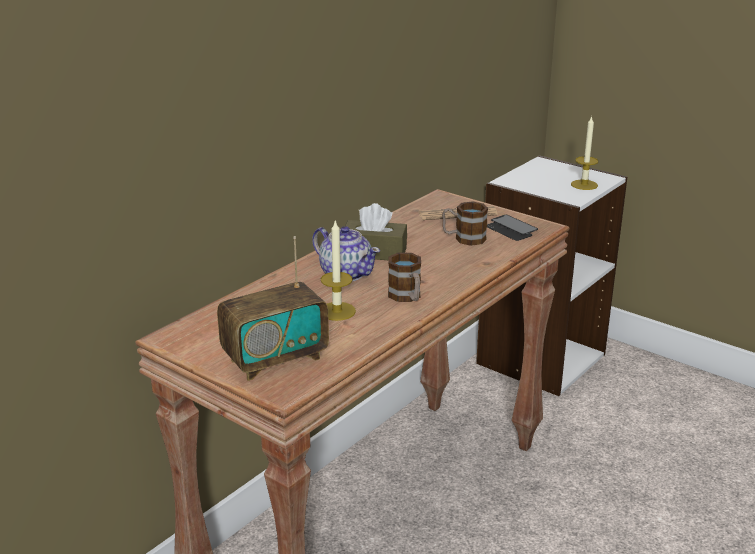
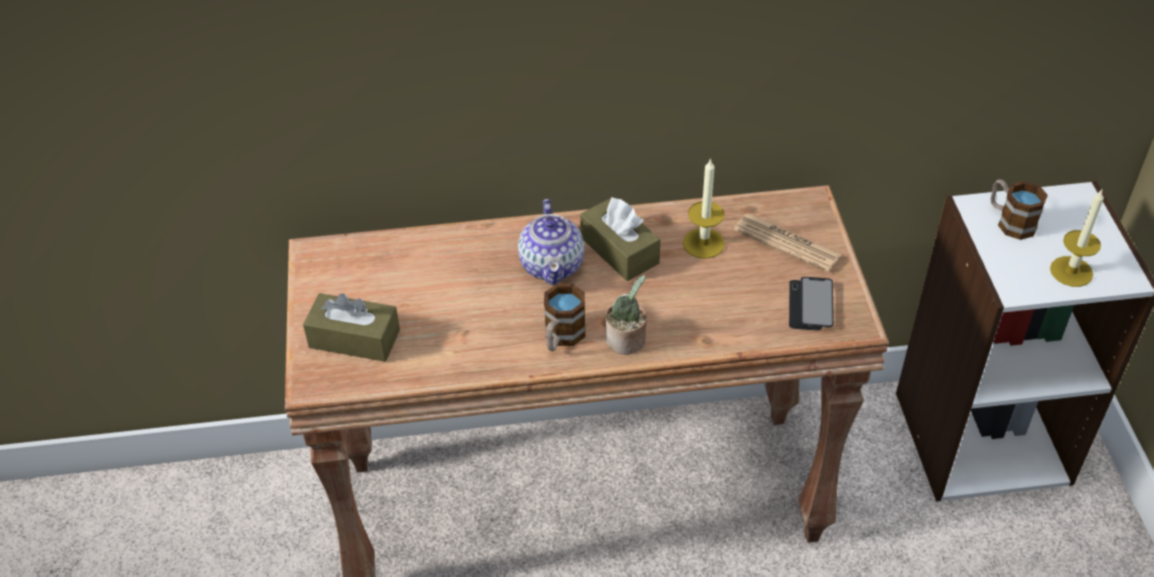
camera: 45 degrees right, 20 degrees up
(275, 359) = (354, 339): radio -> brown tissue box
(337, 311) = (477, 313): candle -> candle (703, 243)
(446, 282) = (627, 341): none -> potted plant
(464, 238) = (737, 287): mug -> mug (1010, 221)

